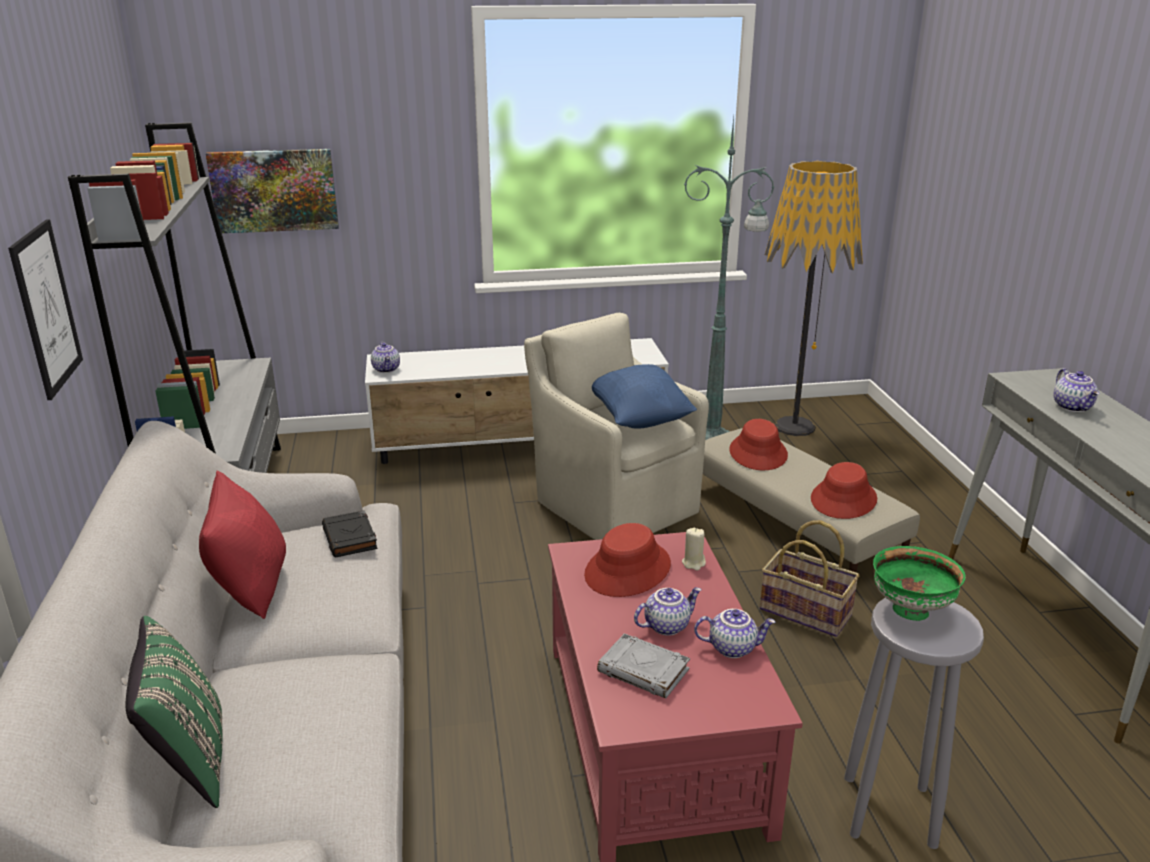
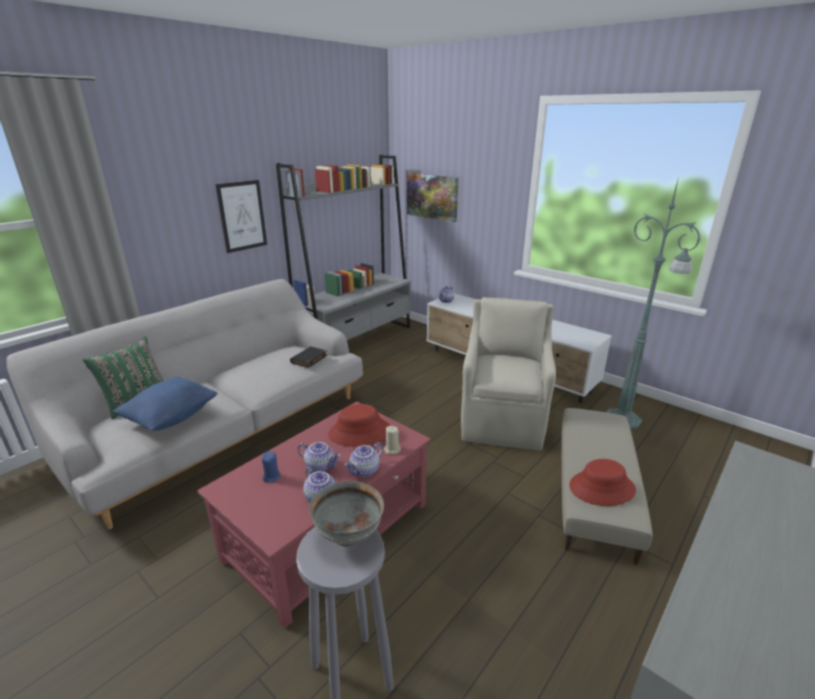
camera: 50 degrees right, 0 degrees up
(250, 586) = (254, 358): red pillow -> none
(639, 419) = (511, 369): blue pillow -> blue pillow (171, 418)
(644, 671) = (271, 477): grey book -> blue candle
(758, 453) = (595, 431): red hat -> none
(794, 427) = (701, 441): floor lamp -> none
(806, 612) = (507, 541): basket -> none
(910, 609) = (349, 535): green bowl -> grey bowl
(1073, 407) = (761, 506): teapot -> teapot (365, 471)

